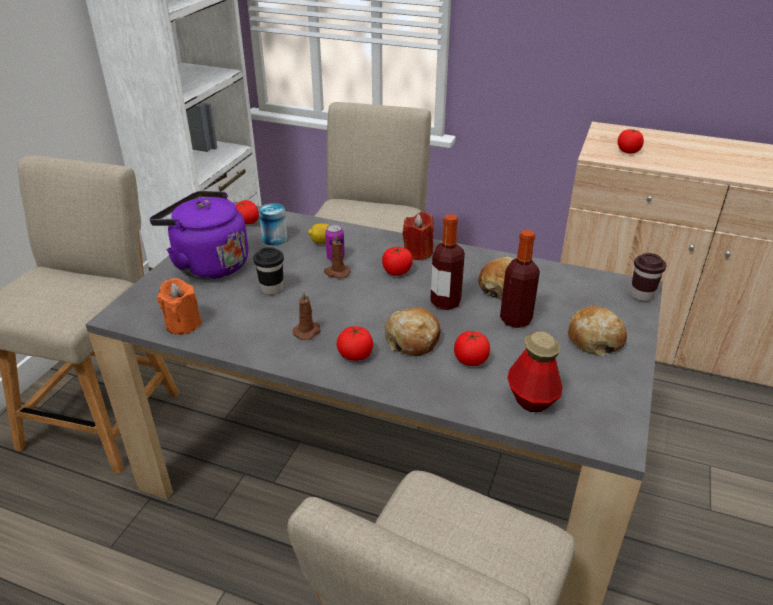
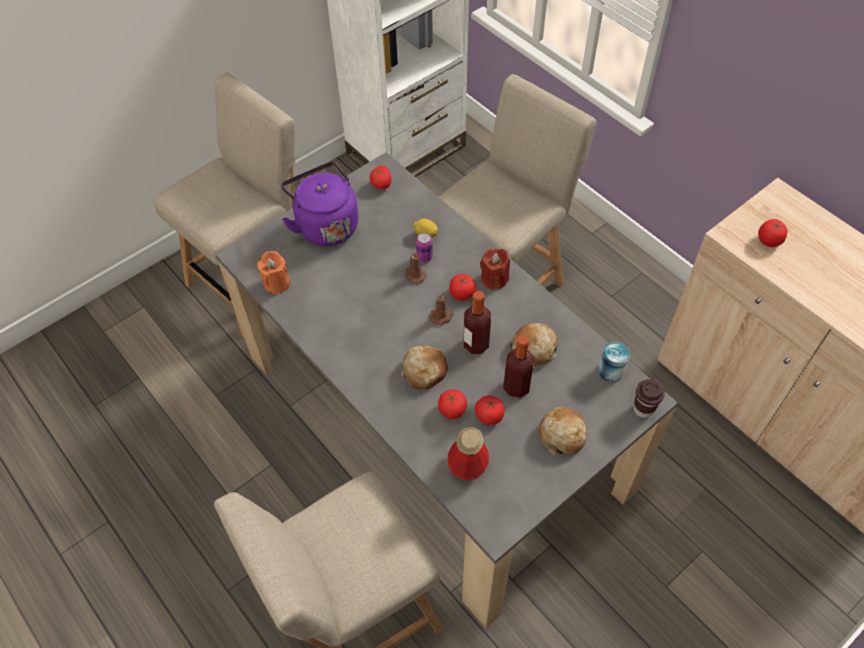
camera: 30 degrees right, 20 degrees up
(272, 289) = (356, 273): black cup -> none
(274, 239) = (391, 214): can -> can (611, 371)
(308, 331) = (356, 329): brown candle -> brown candle (442, 316)
(355, 355) = (374, 367): tomato -> tomato (489, 416)

